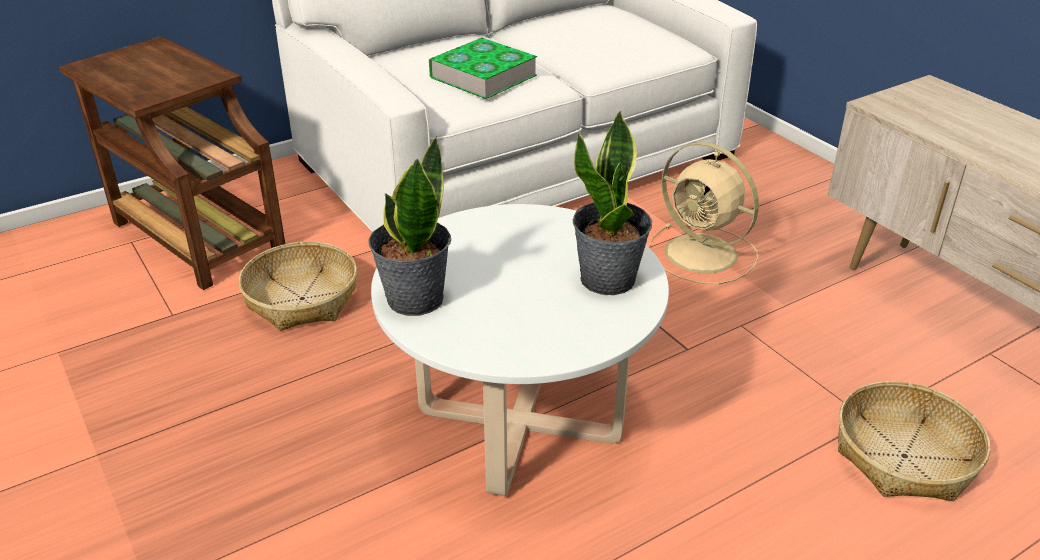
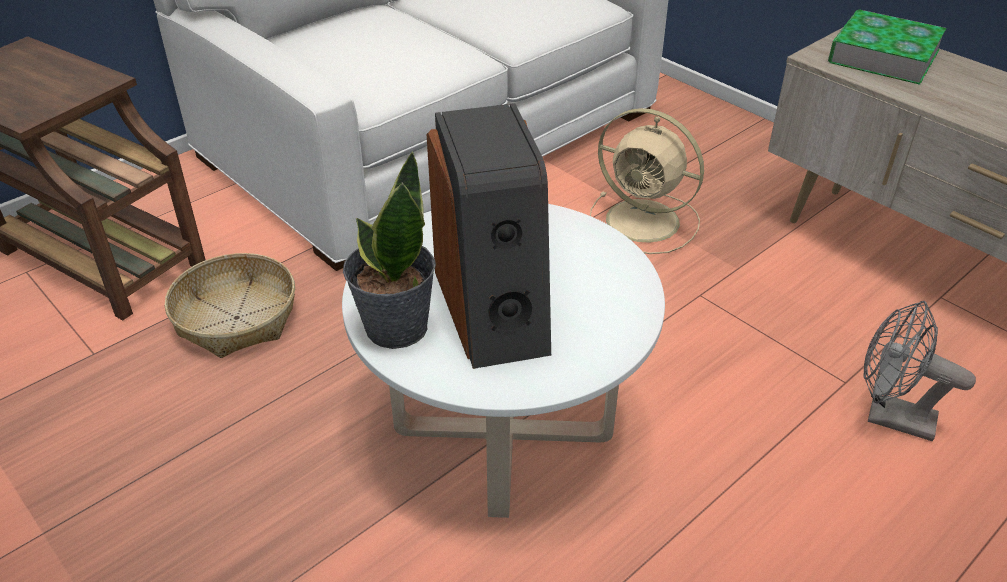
camera: 10 degrees left, 5 degrees up
(483, 76) = (400, 54): book -> book (883, 56)
(506, 294) = (494, 309): none -> speaker
(609, 279) = (597, 280): potted plant -> none
(905, 457) = (889, 417): basket -> grey fan

